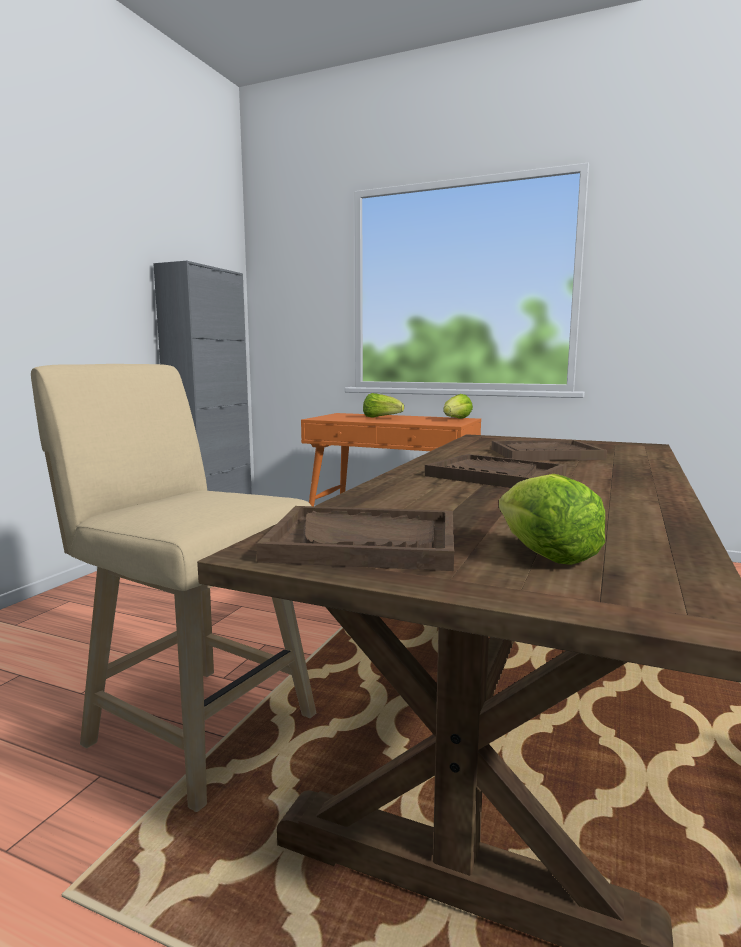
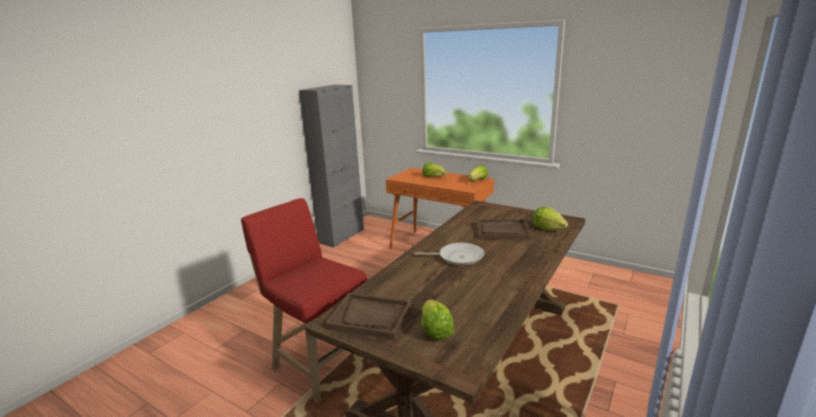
camera: 10 degrees right, 10 degrees up
(194, 725) = (319, 362): beige stool -> red stool
(494, 475) = (458, 257): brown tray -> frying pan
(622, 451) = (548, 228): none -> lettuce

